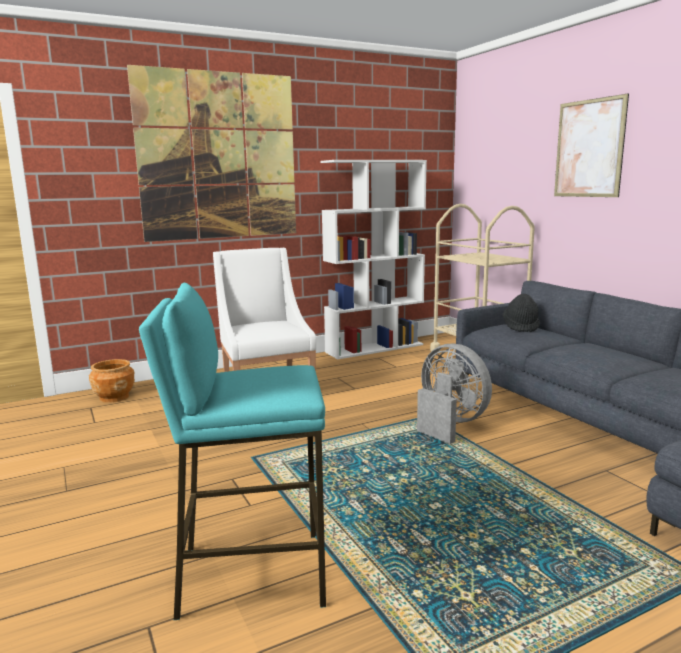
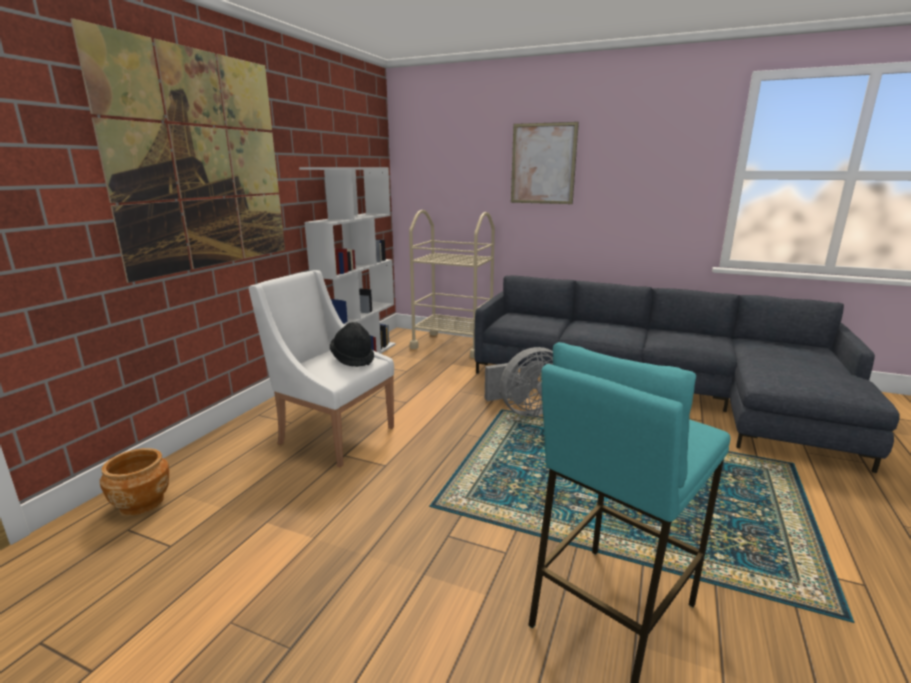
camera: 40 degrees left, 5 degrees up
(449, 424) = (525, 411): grey fan -> grey fan turned 150 degrees clockwise
(521, 327) = (522, 316): black hat -> black hat (353, 359)

